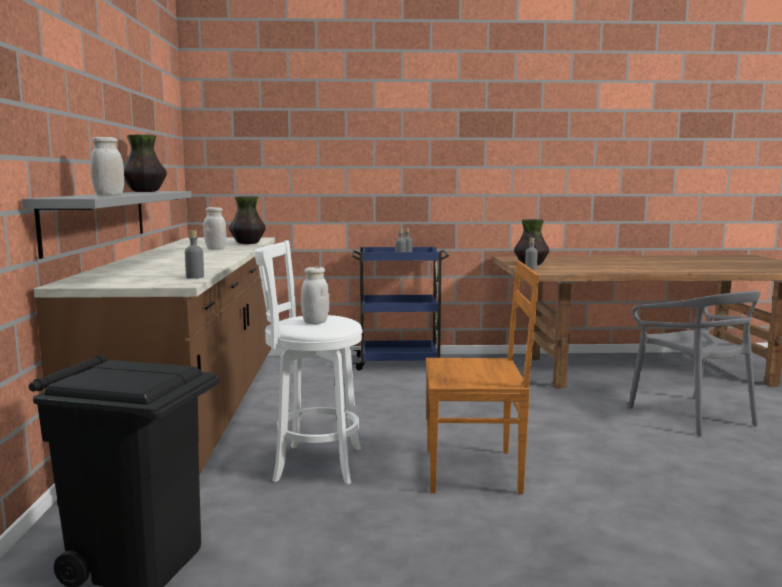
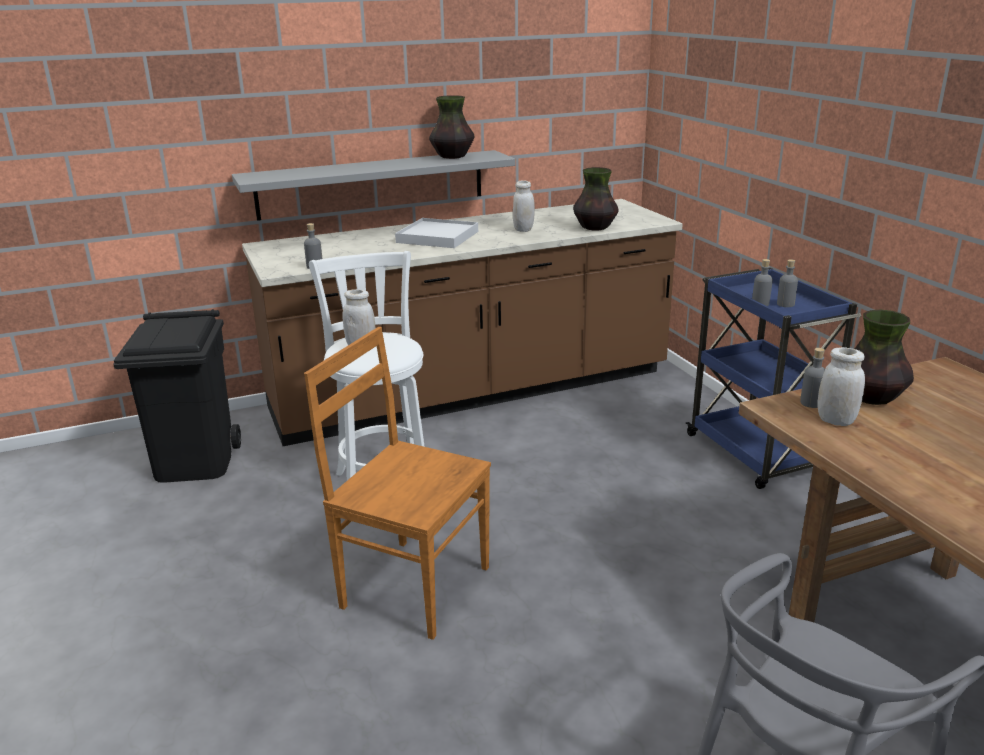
camera: 70 degrees right, 15 degrees up
(109, 195) = (316, 173): white jar -> white jar (835, 420)
(184, 258) = (437, 237): none -> white tray
(476, 471) = (412, 585): brown chair -> brown chair turned 135 degrees clockwise

